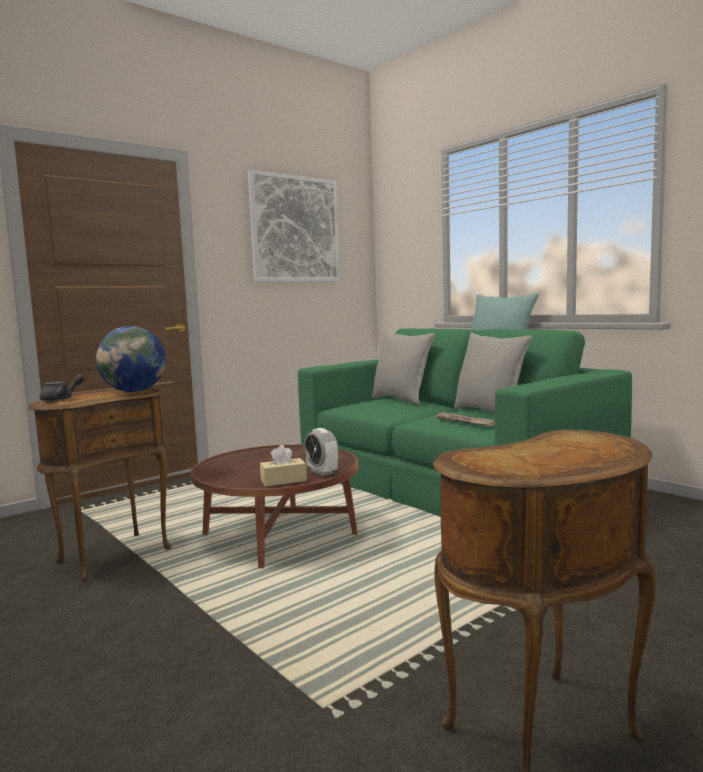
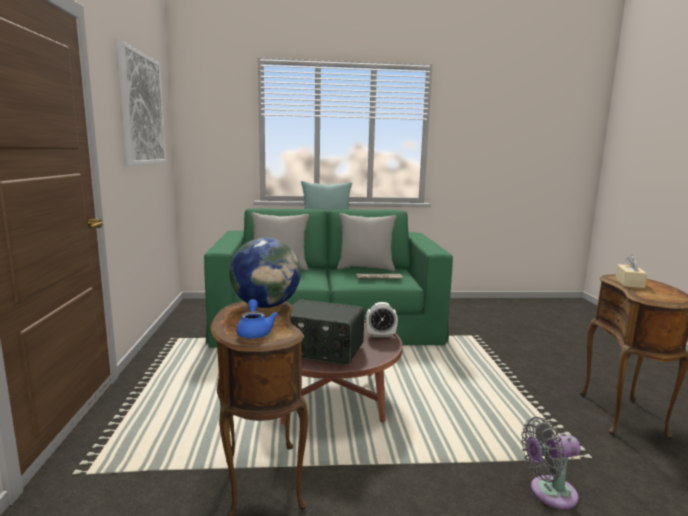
camera: 55 degrees left, 5 degrees up
(62, 399) = (254, 332): grey teapot -> blue teapot
(207, 696) = (548, 493): none -> grey fan
(242, 466) = (320, 350): none -> radio
(283, 480) = (383, 349): beige tissue box -> beige tissue box (629, 283)

